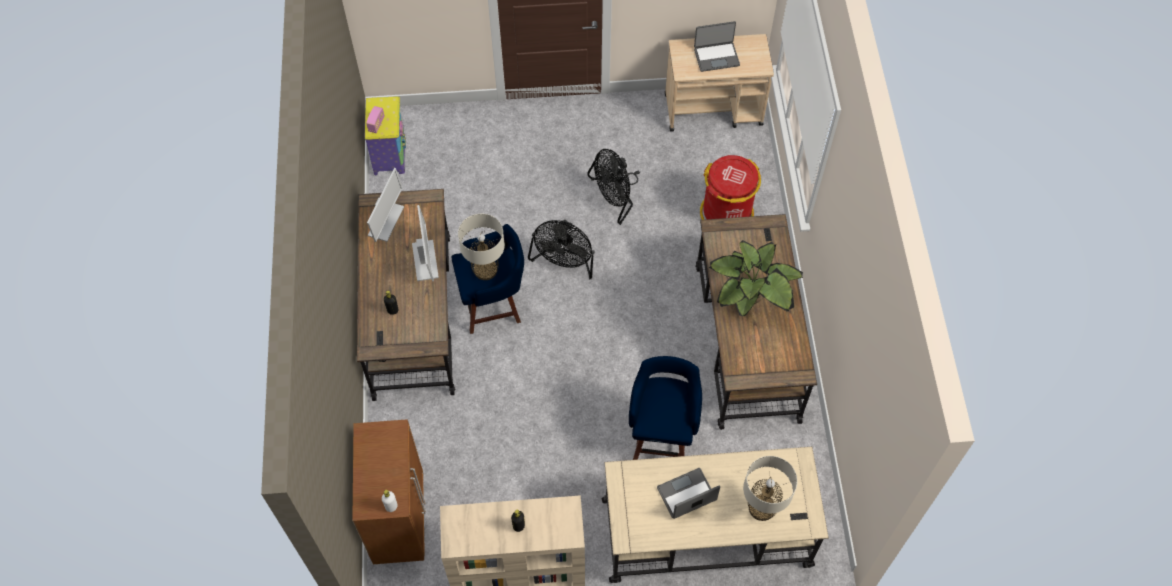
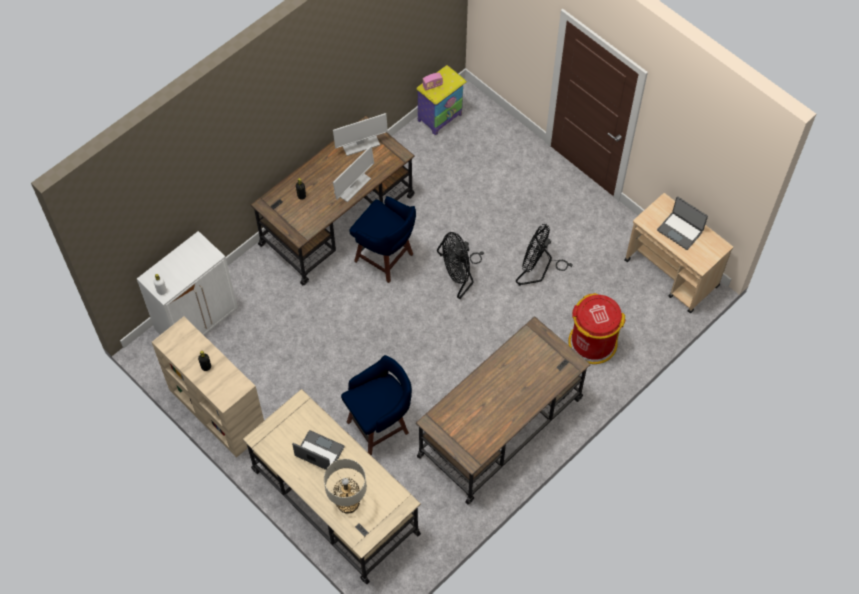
camera: 50 degrees right, 0 degrees up
(398, 515) = (196, 318): brown cabinet -> white cabinet
(485, 270) = (381, 224): table lamp -> none
(751, 301) = (499, 391): potted plant -> none

